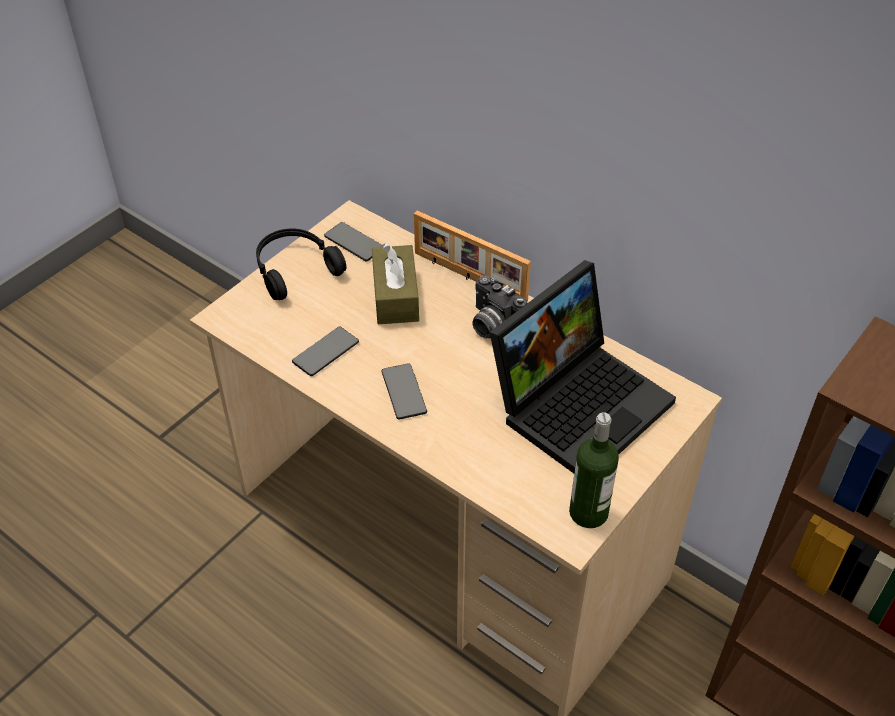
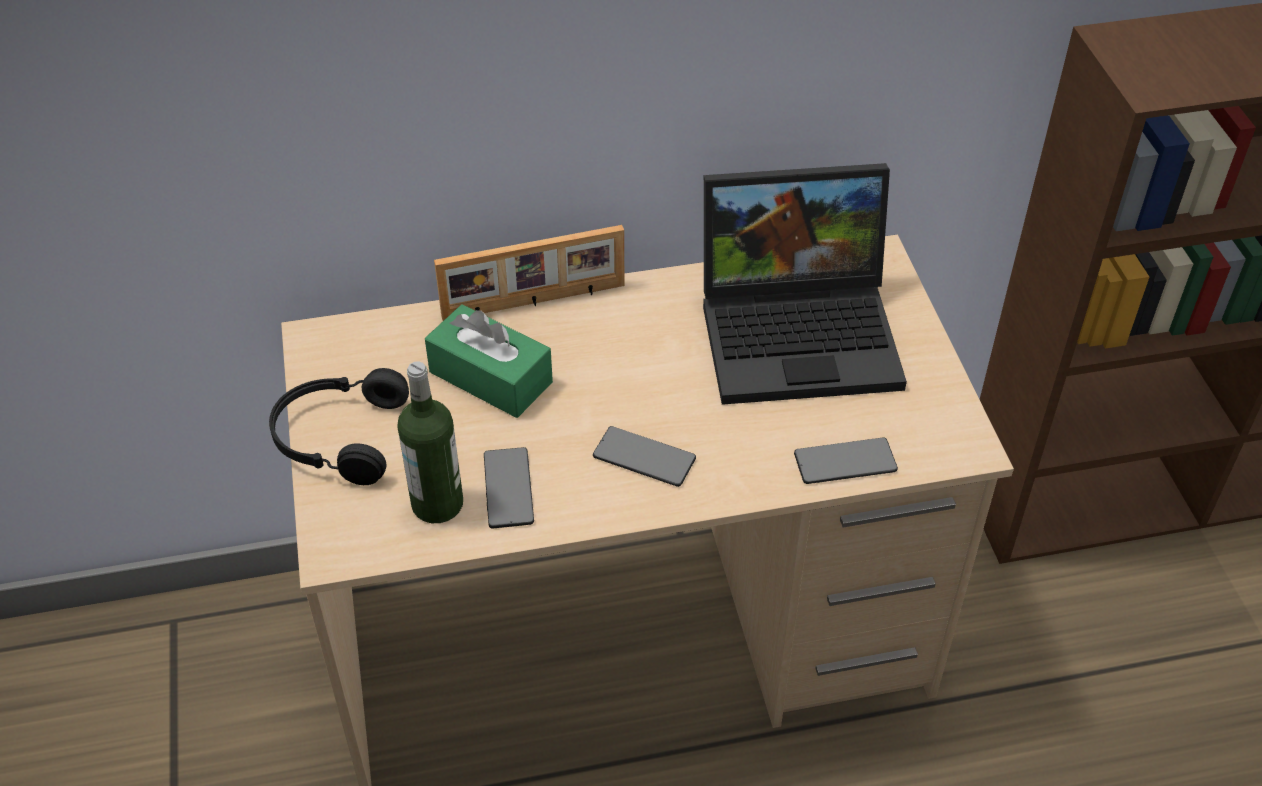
camera: 50 degrees left, 0 degrees up
(354, 243) = (360, 360): phone -> phone (845, 462)
(395, 296) = (490, 377): brown tissue box -> green tissue box
(492, 325) = (625, 328): camera -> none
(580, 402) = (802, 331): laptop -> laptop turned 90 degrees clockwise
(588, 512) = (949, 416): bottle -> bottle (437, 504)

